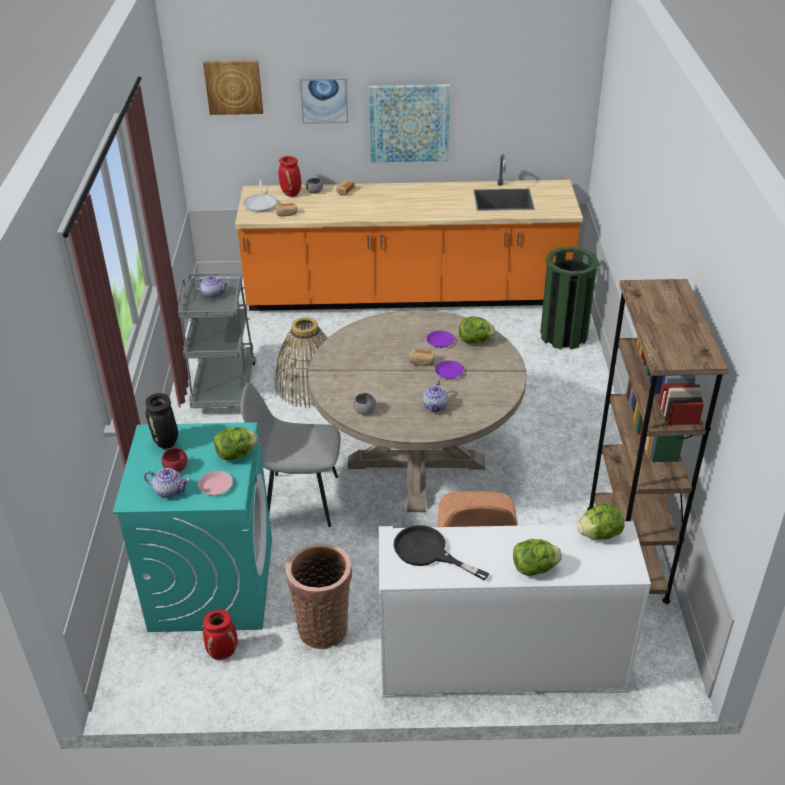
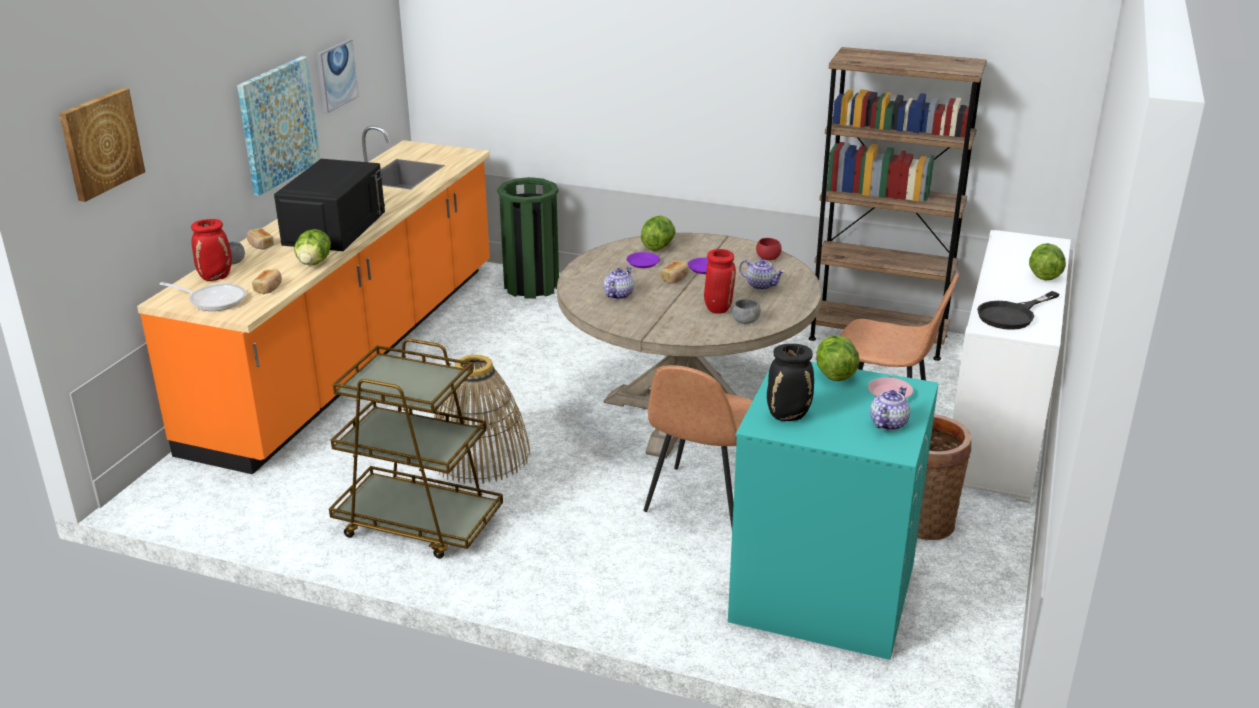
camera: 70 degrees left, 10 degrees down
(176, 468) = (844, 415): red bowl -> red bowl (768, 258)
(213, 294) = (398, 379): teapot -> teapot (618, 295)
(223, 652) = (941, 600): red vase -> red vase (717, 308)
(224, 385) = (418, 523): grey cart -> brown cart
(299, 500) = (702, 502): grey chair -> brown chair
(324, 100) = (198, 124): picture -> picture (336, 75)
(389, 205) = (334, 227): none -> black microwave
(599, 534) = (1005, 244): lettuce -> lettuce (314, 263)

